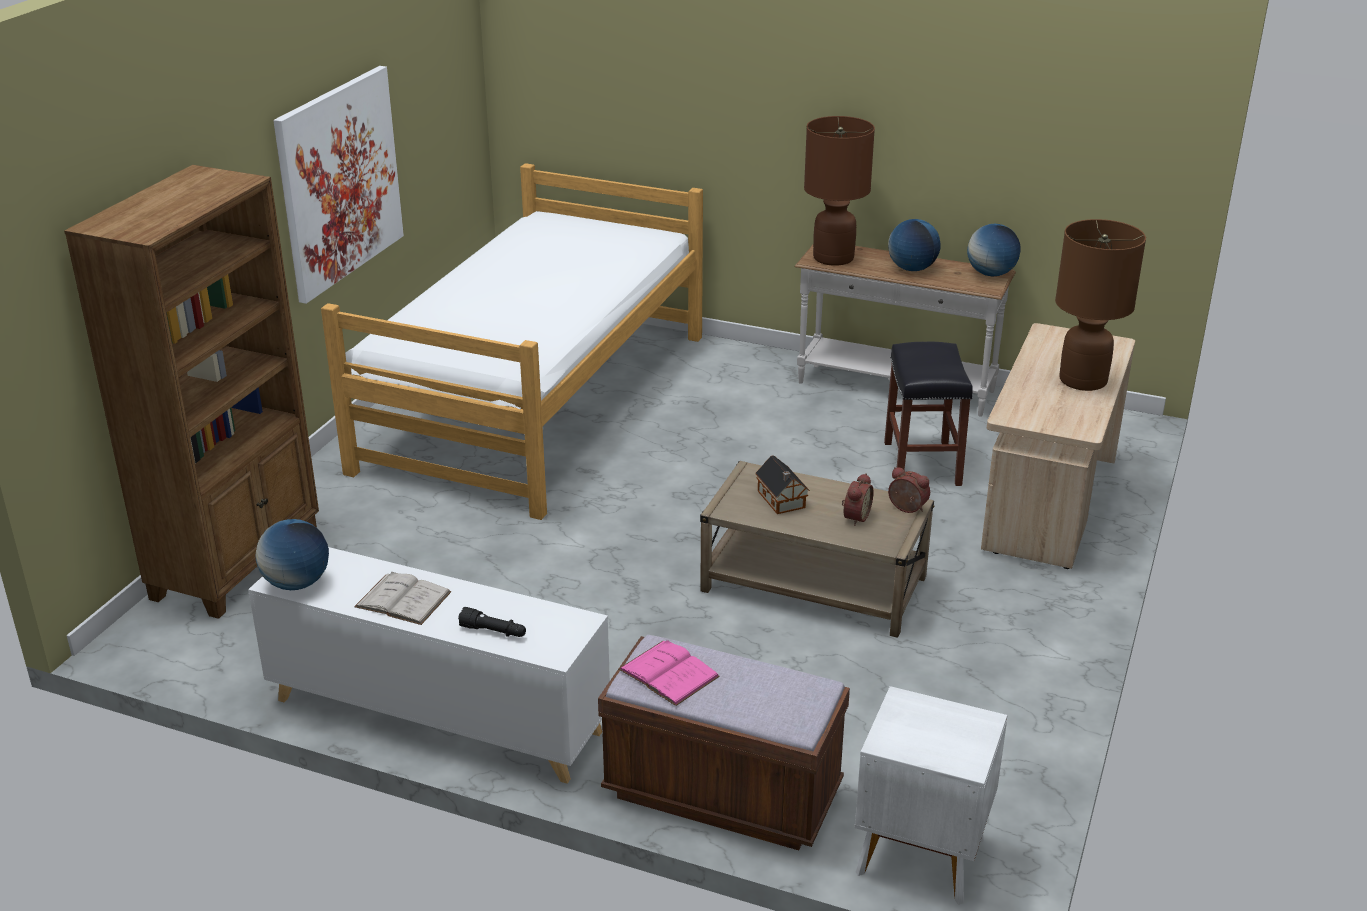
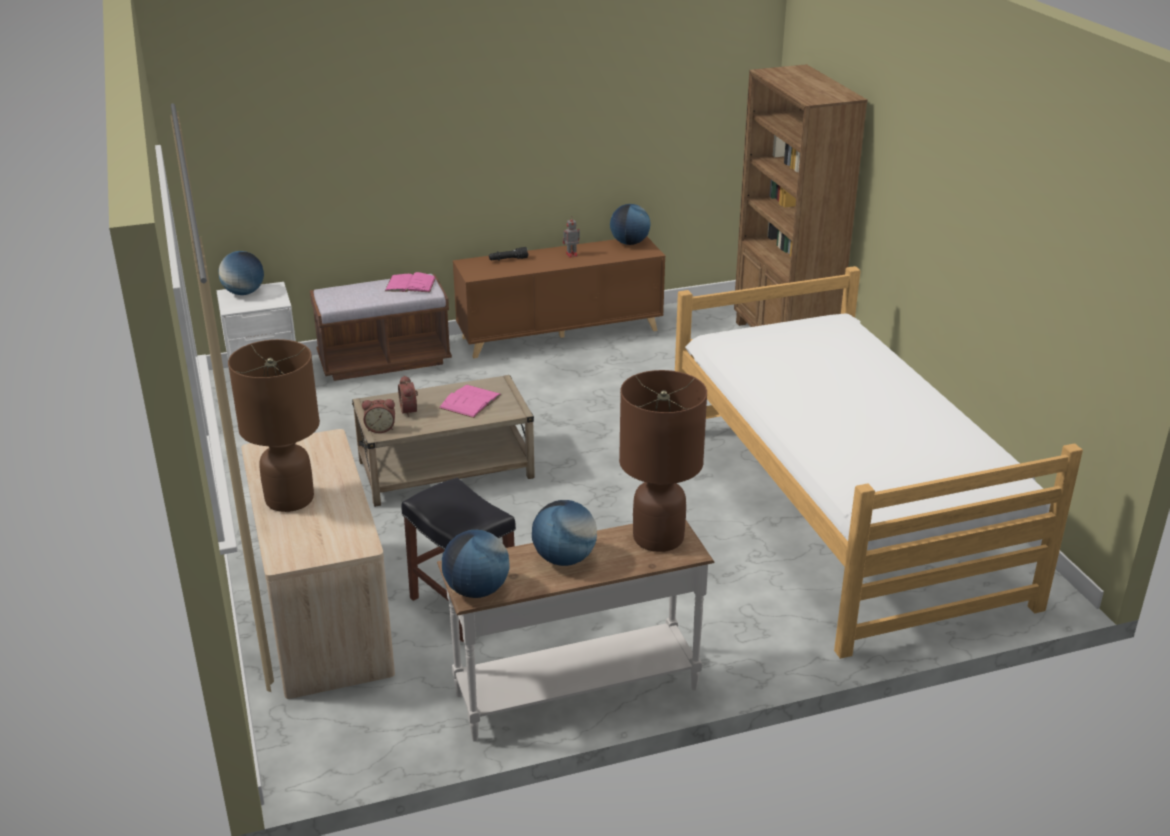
camera: 140 degrees right, 0 degrees up
(339, 181) = (961, 241): picture -> none
(403, 599) = (571, 254): white book -> toy robot
(436, 716) = (560, 334): white cabinet -> brown cabinet
(781, 500) = (470, 401): toy house -> pink book
(943, 751) = (244, 293): none -> globe

